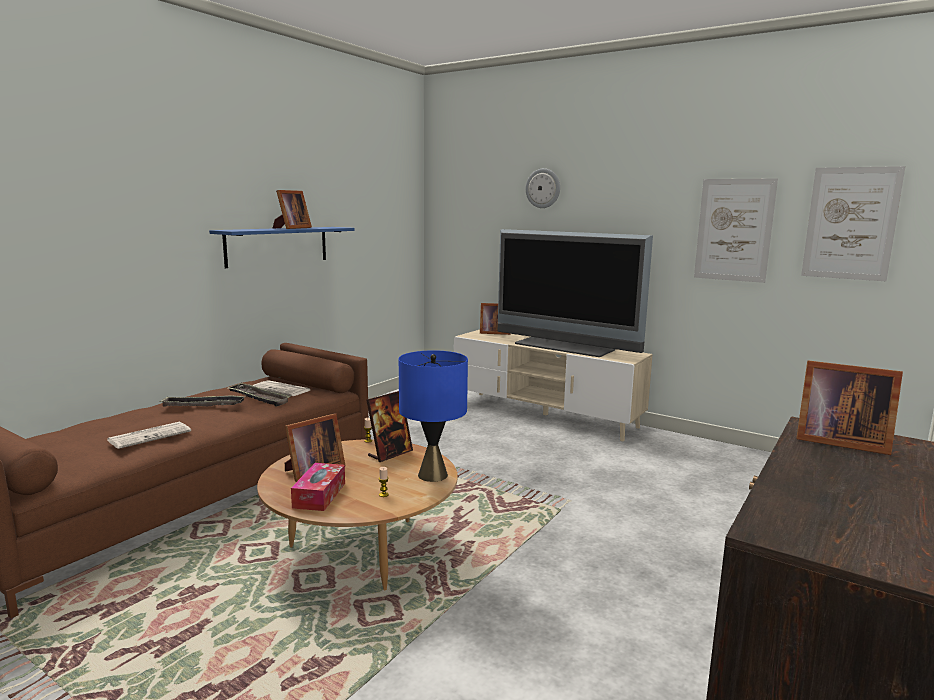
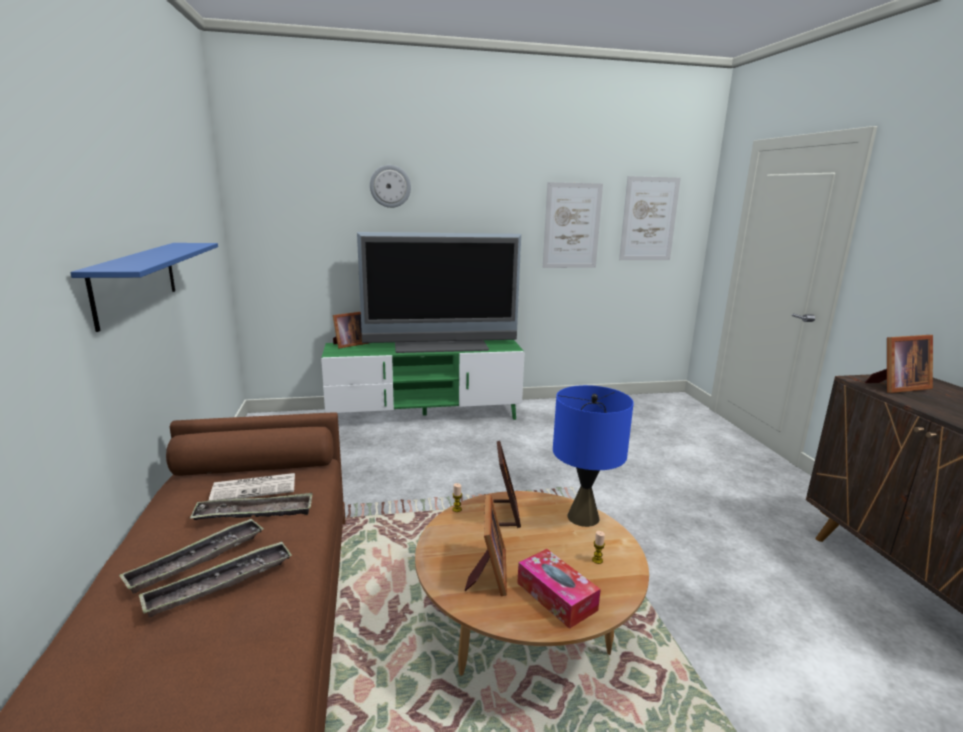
camera: 45 degrees left, 5 degrees up
(150, 435) = (240, 650): newspaper -> none
(190, 415) = (220, 583): none -> tray
(291, 228) = (160, 252): picture frame -> none
(544, 415) = (424, 415): beige tv stand -> green tv stand

